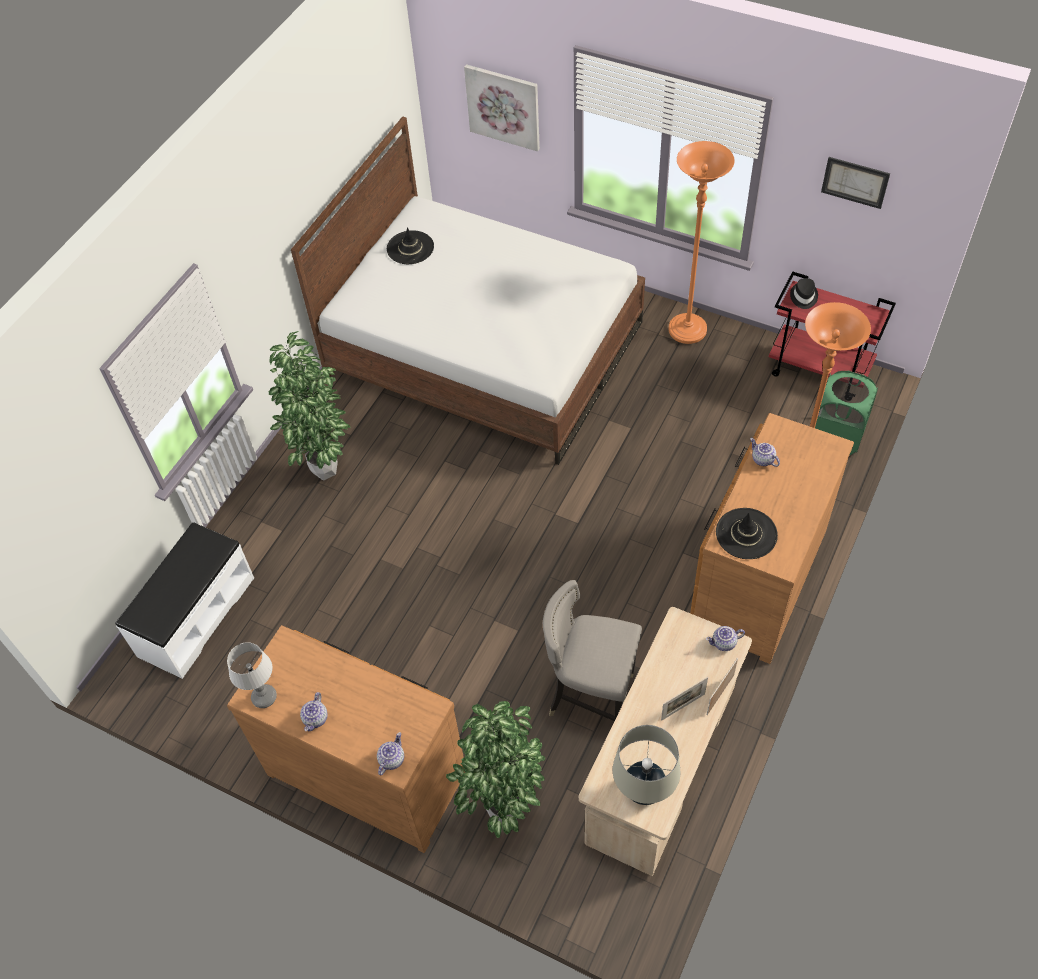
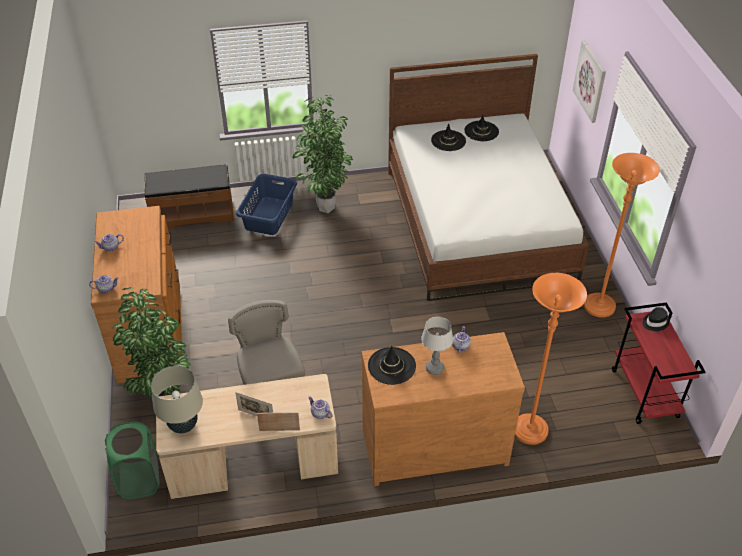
camera: 50 degrees right, 10 degrees down
(195, 616) = (192, 213): white bench -> brown bench
(264, 697) = (110, 222): table lamp -> table lamp (435, 368)
(281, 537) = (268, 216): none -> blue laundry basket
(397, 285) = (448, 141): none -> black hat
(837, 436) = (597, 432): green laundry basket -> green laundry basket (139, 479)
(855, 182) = (714, 247): picture -> none

